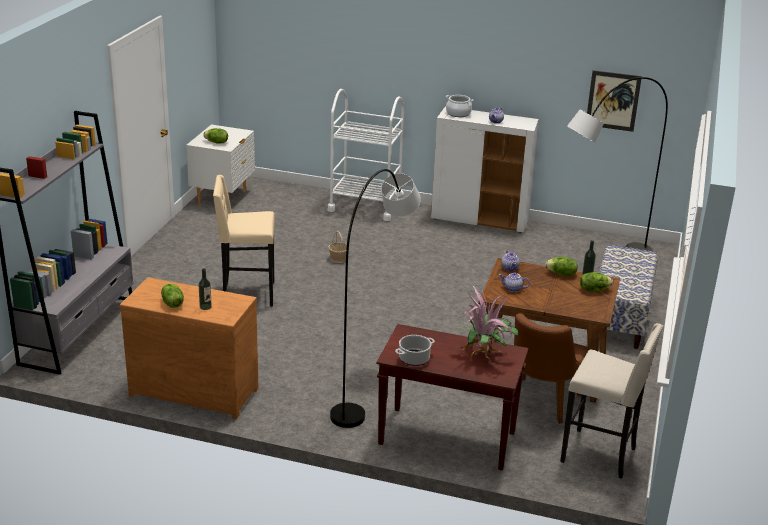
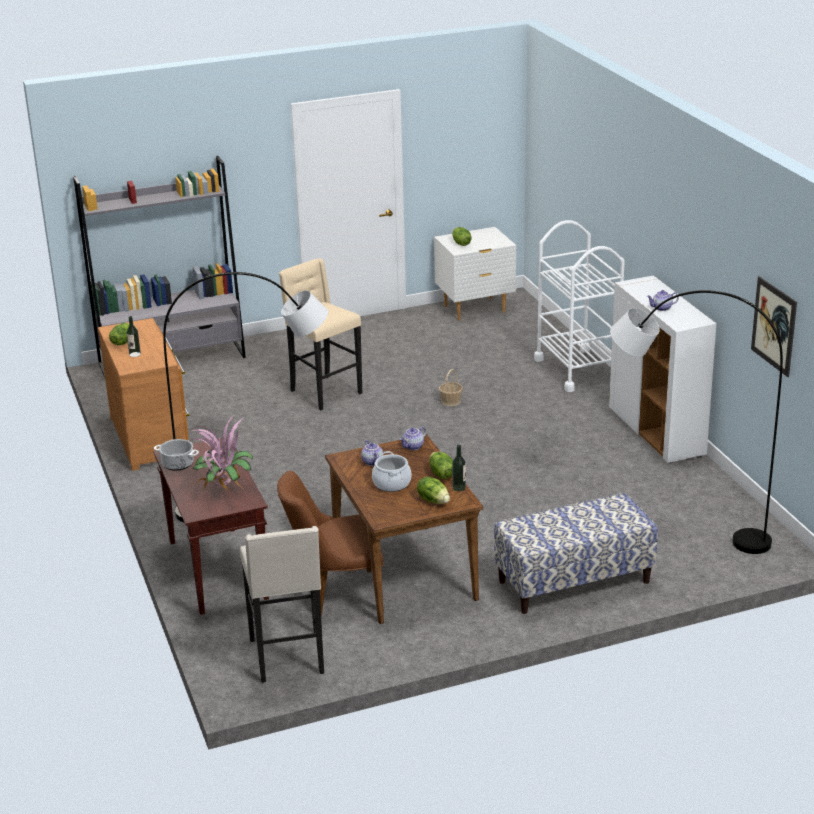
camera: 55 degrees right, 0 degrees up
(458, 113) = (646, 286): cooking pot -> cooking pot (392, 483)

